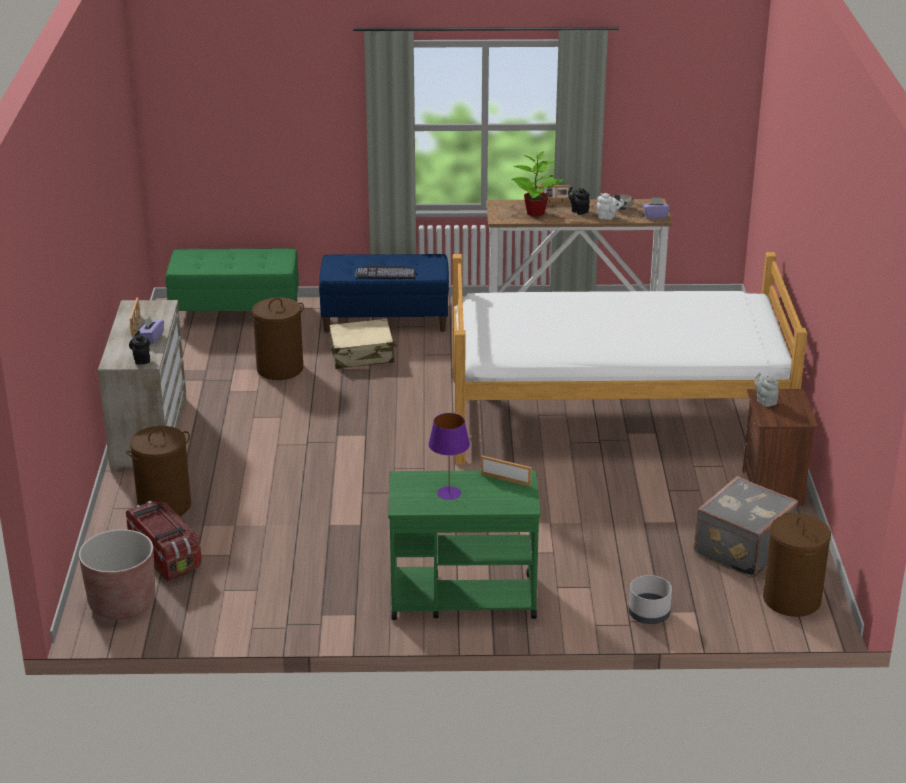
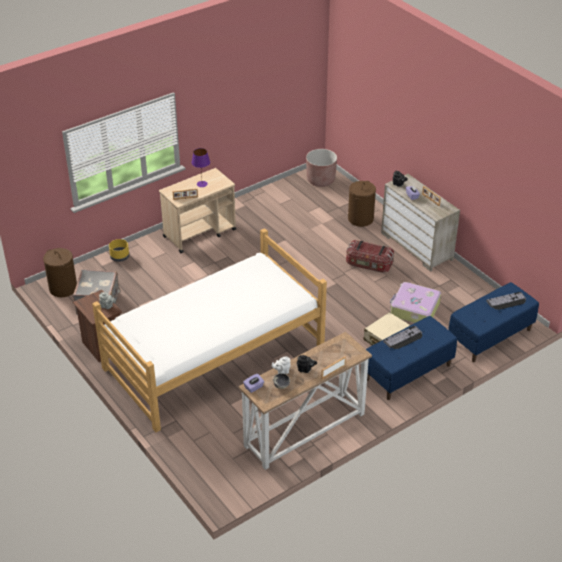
camera: 145 degrees right, 10 degrees up
(165, 555) = (331, 201): storage box -> storage box (369, 264)
(208, 260) = (507, 301): none -> keyboard
(236, 313) = (490, 337): green bench -> blue bench
(280, 368) = (414, 309): brown laundry basket -> suitcase
(462, 597) = (200, 233): green cart -> beige cart
(535, 213) = (329, 354): potted plant -> none
(648, 614) = (120, 257): grey planter -> yellow planter

